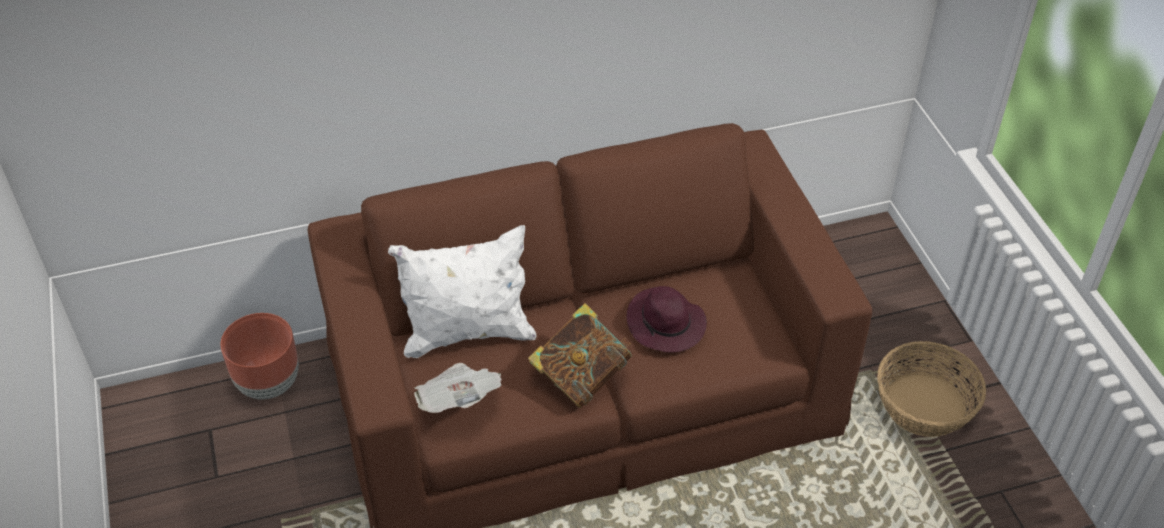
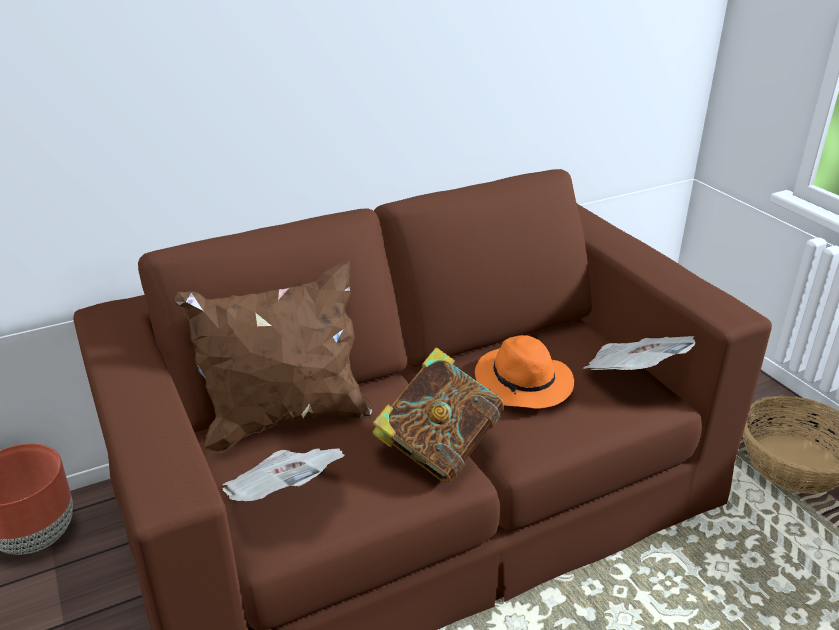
camera: 10 degrees left, 15 degrees down
(467, 333) = (285, 419): white pillow -> brown pillow
(666, 324) = (524, 384): purple hat -> orange hat
(762, 326) = (634, 374): none -> newspaper

